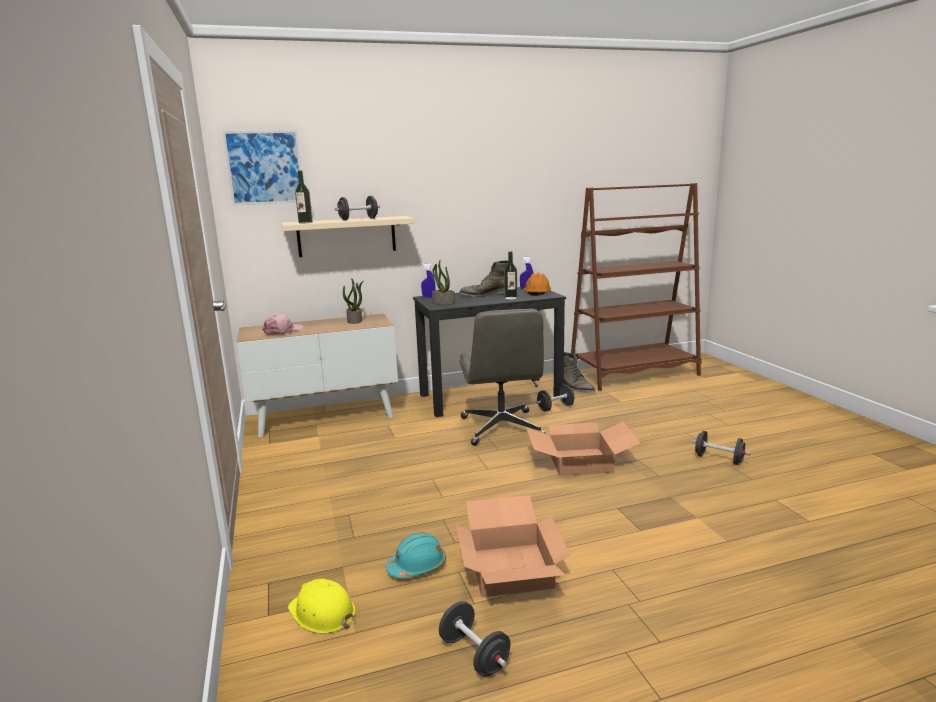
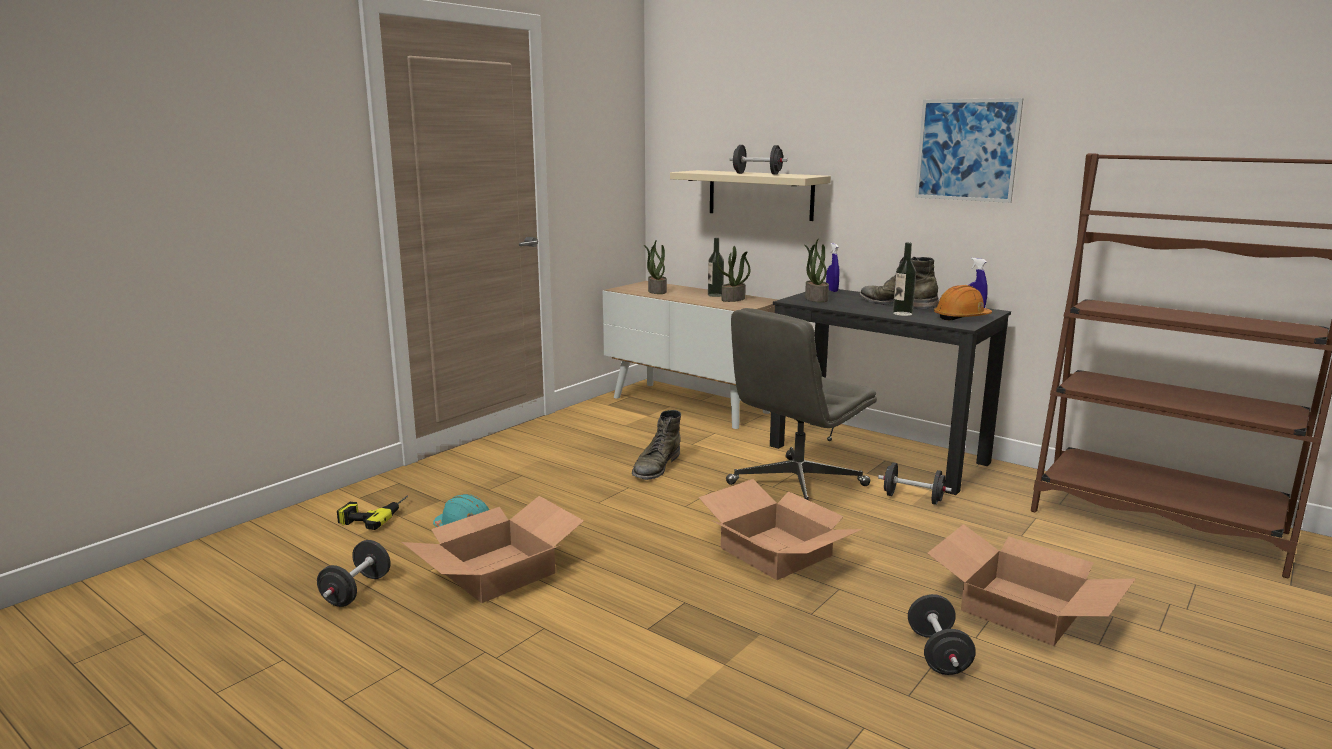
camera: 55 degrees right, 0 degrees up
(264, 167) = (690, 106): picture -> picture (967, 150)
(283, 331) = (656, 291): pink cap -> potted plant
(305, 222) = (698, 172): bottle -> bottle (715, 295)
(322, 612) = (374, 514): yellow hard hat -> power drill
(573, 387) = (1007, 492): green boot -> green boot (656, 467)
(690, 428) = (1020, 609): none -> cardboard box

